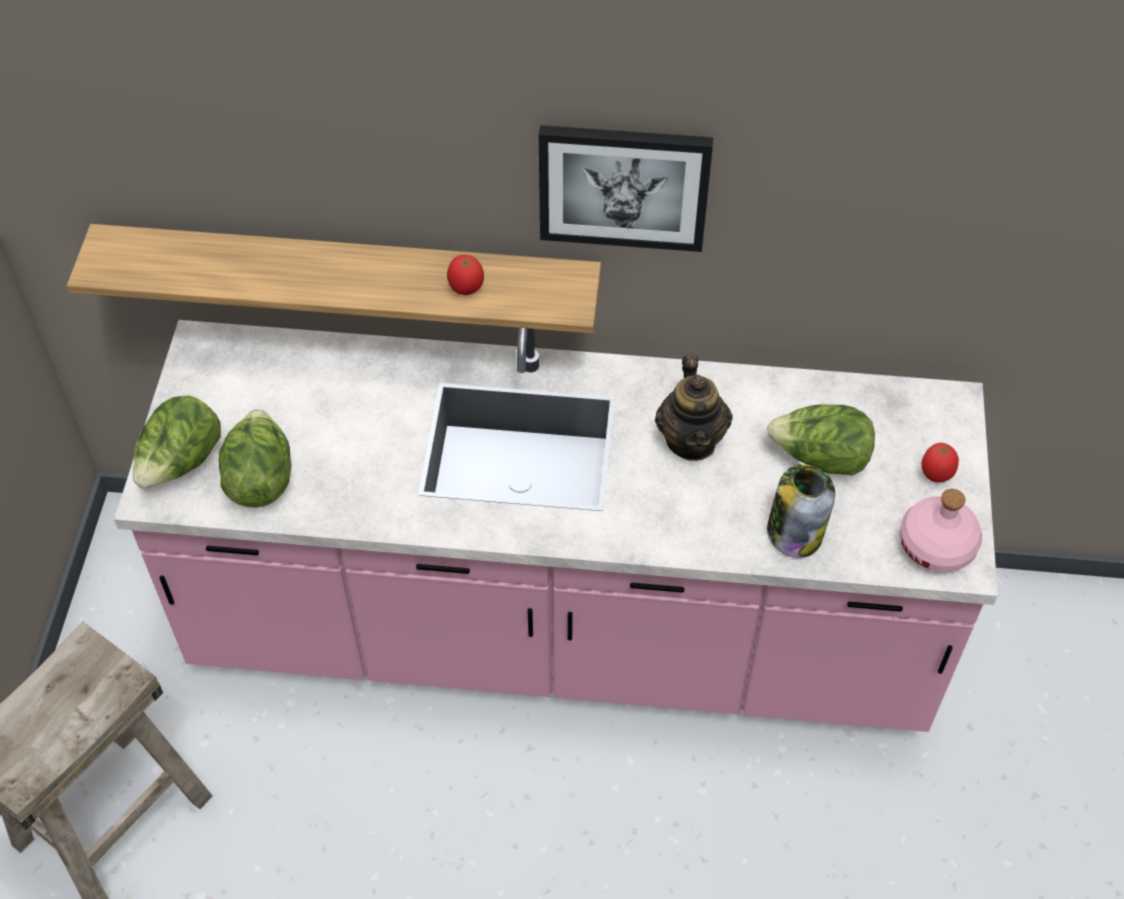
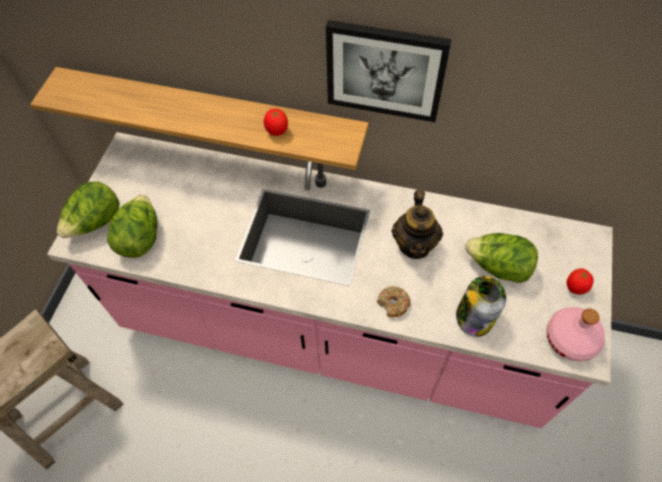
camera: 10 degrees right, 5 degrees up
(672, 528) = (393, 304): none -> donut

